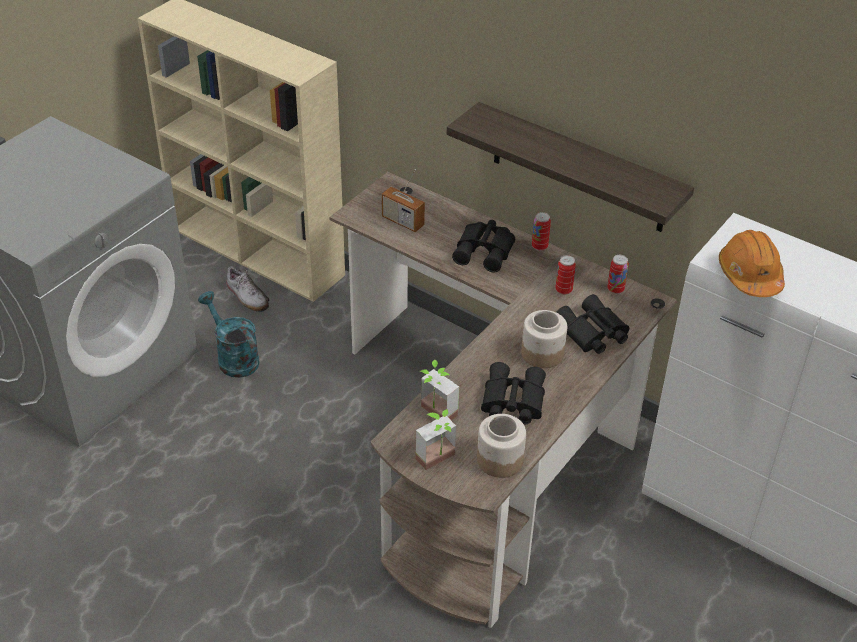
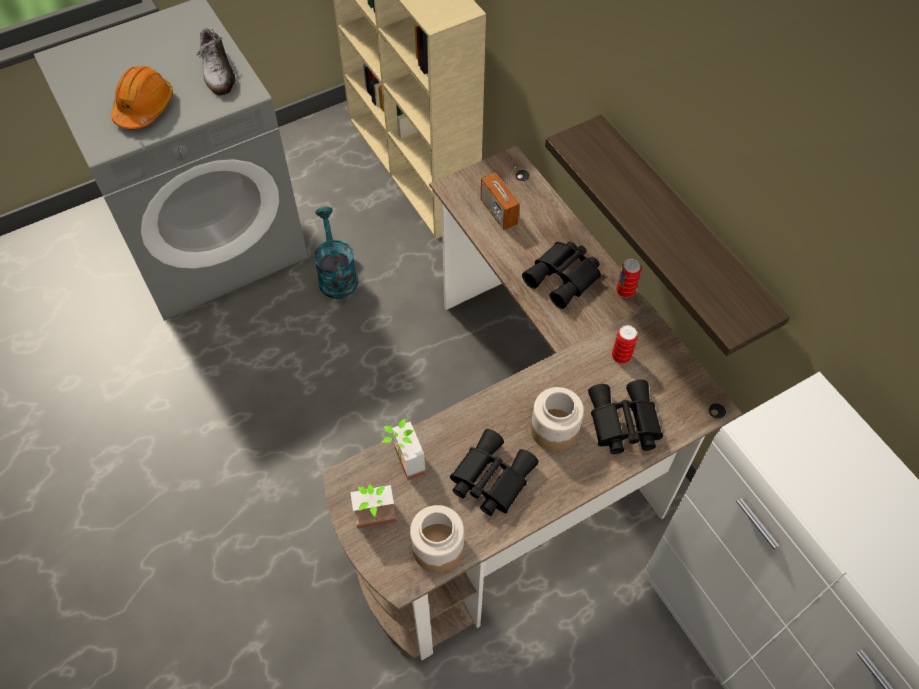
camera: 25 degrees right, 15 degrees up
(247, 296) = (380, 213): shoe -> shoe (217, 72)
(615, 289) = (679, 375): can -> none
(749, 275) = (786, 475): orange hard hat -> orange hard hat (144, 107)

